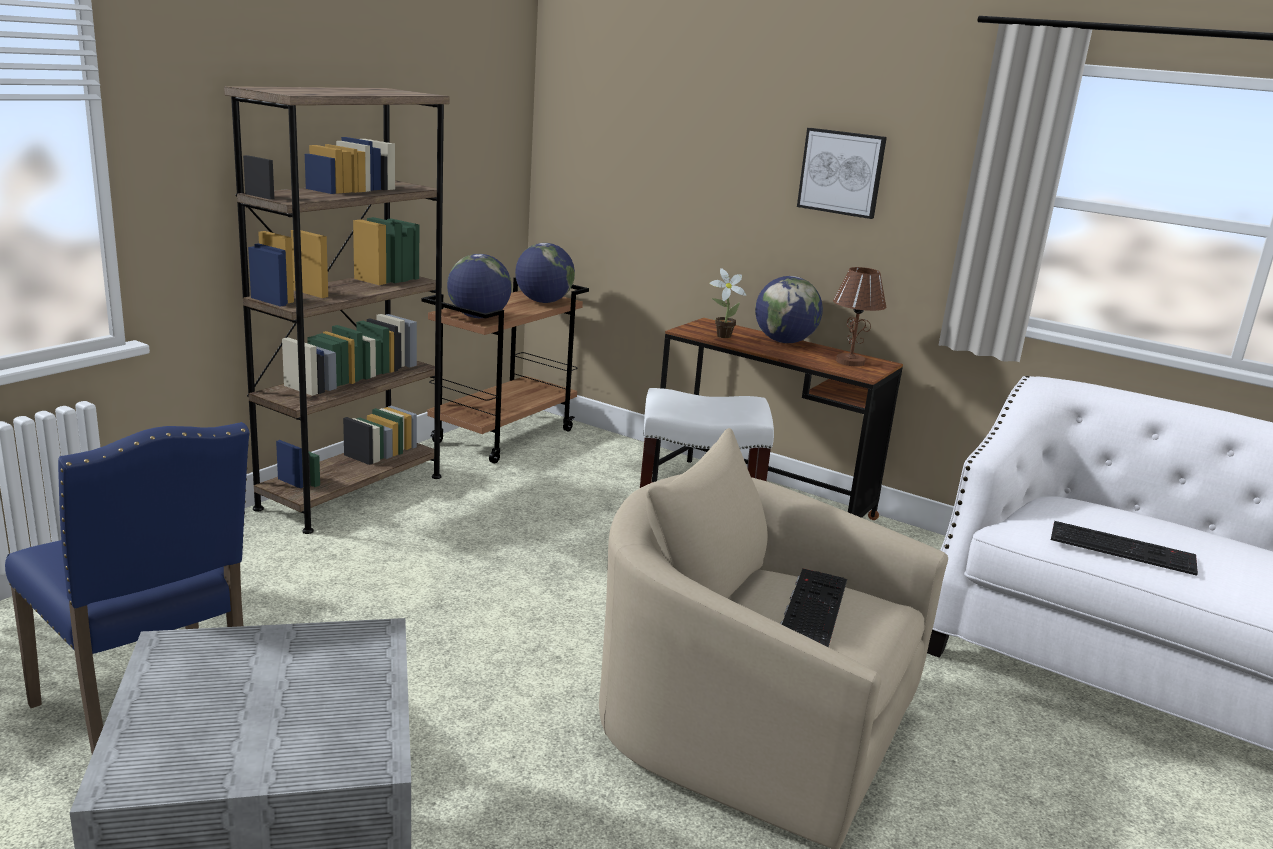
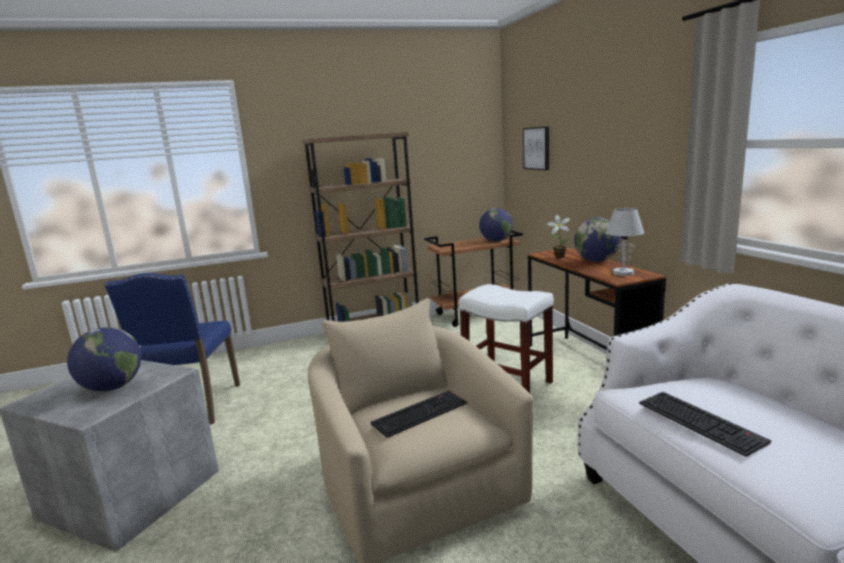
camera: 40 degrees right, 5 degrees down
(478, 317) = (447, 247): globe -> globe (112, 388)
(841, 172) = (628, 146): picture -> picture (537, 148)
(850, 362) = (623, 273): brown table lamp -> white table lamp

